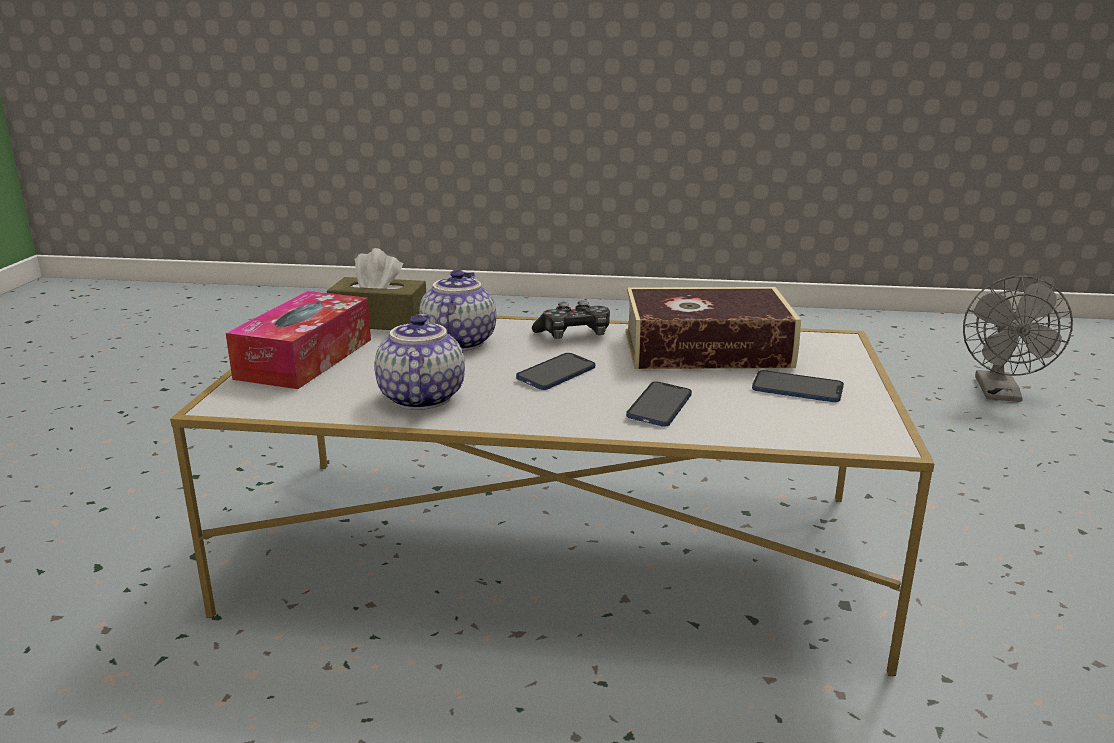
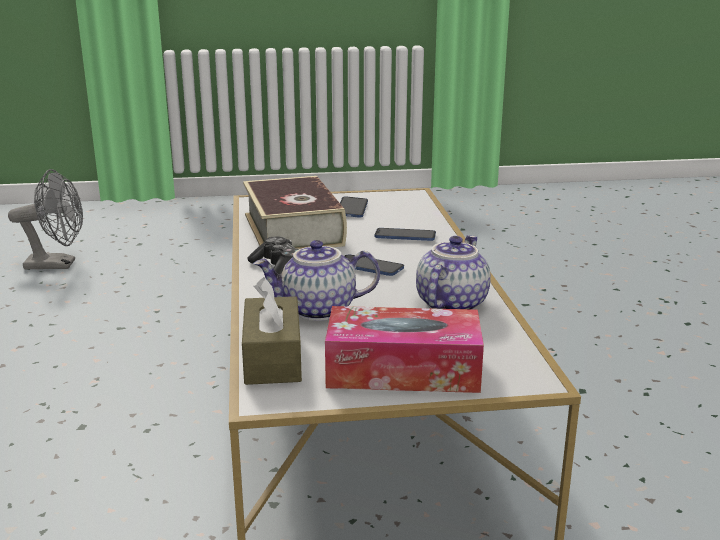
camera: 105 degrees left, 0 degrees up
(419, 398) = (450, 304): teapot -> teapot turned 135 degrees clockwise

